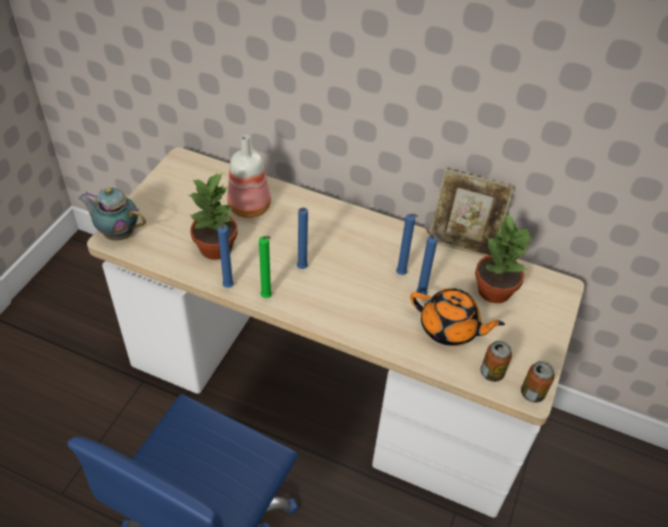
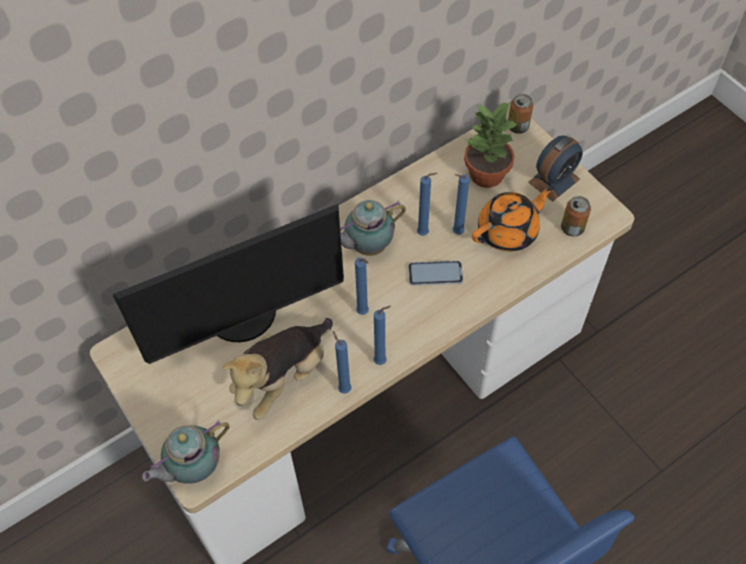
camera: 55 degrees left, 10 degrees up
(216, 248) = (284, 377): potted plant -> plush toy
(251, 206) = (244, 317): bottle -> monitor
(267, 298) = (382, 361): green candle -> blue candle
(362, 246) = (367, 246): none -> teapot
(369, 297) = (435, 274): none -> phone
(463, 241) = (414, 163): picture frame -> none
(530, 339) = (554, 180): none -> alarm clock
(532, 393) = (607, 212): can -> can (517, 127)

